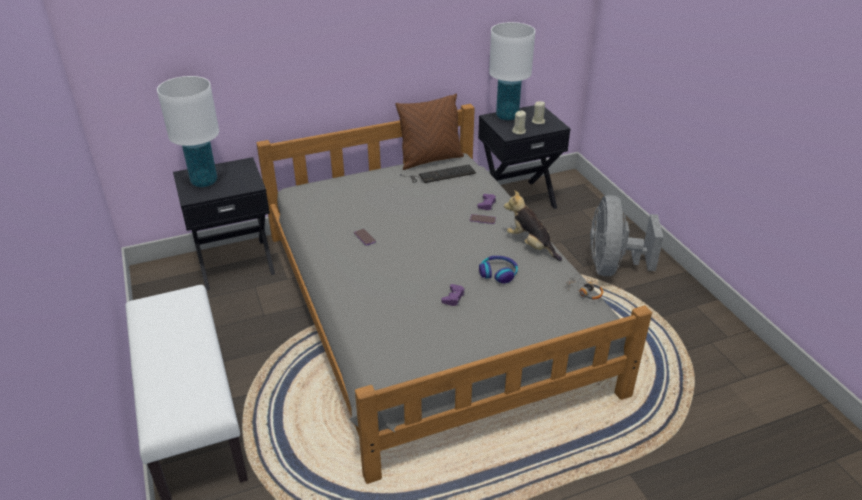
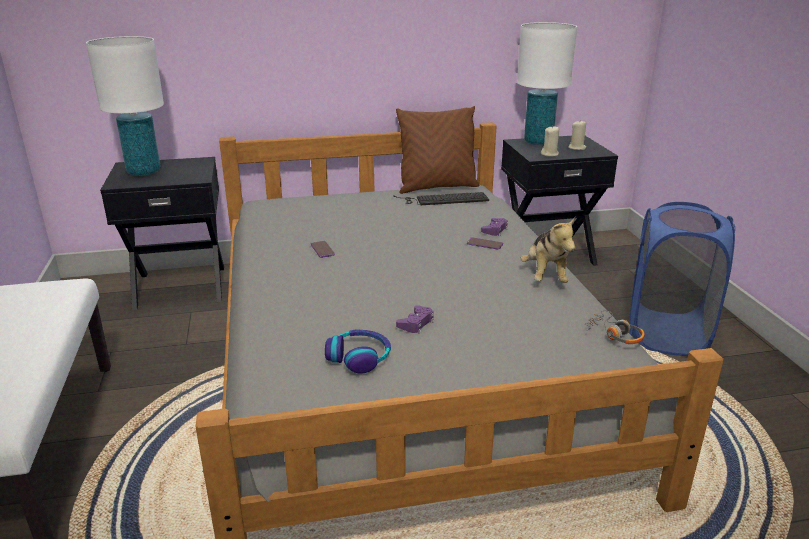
camera: 10 degrees right, 10 degrees down
(498, 273) = (490, 301): headphones -> headphones (359, 357)
(530, 245) = (545, 276): plush toy -> plush toy turned 150 degrees counterclockwise
(612, 266) = (667, 333): grey fan -> blue laundry basket

